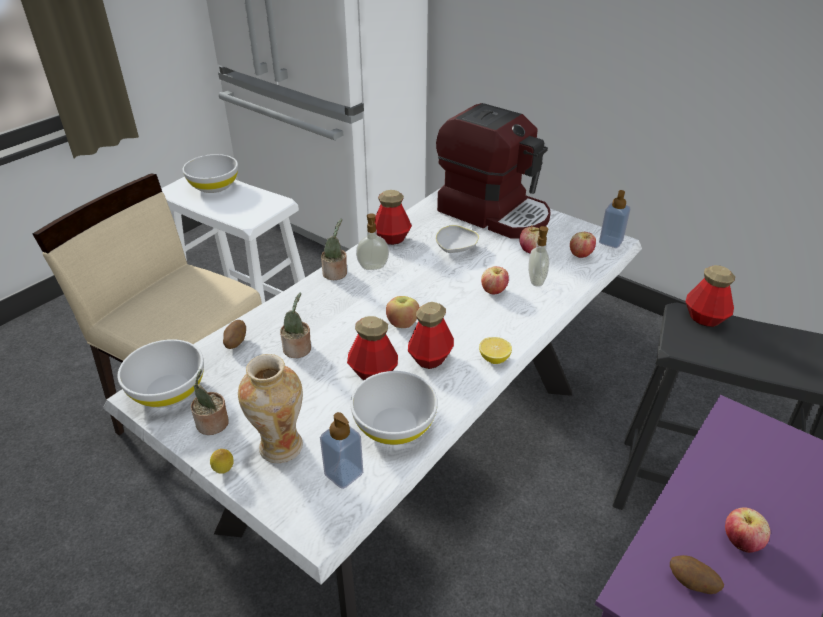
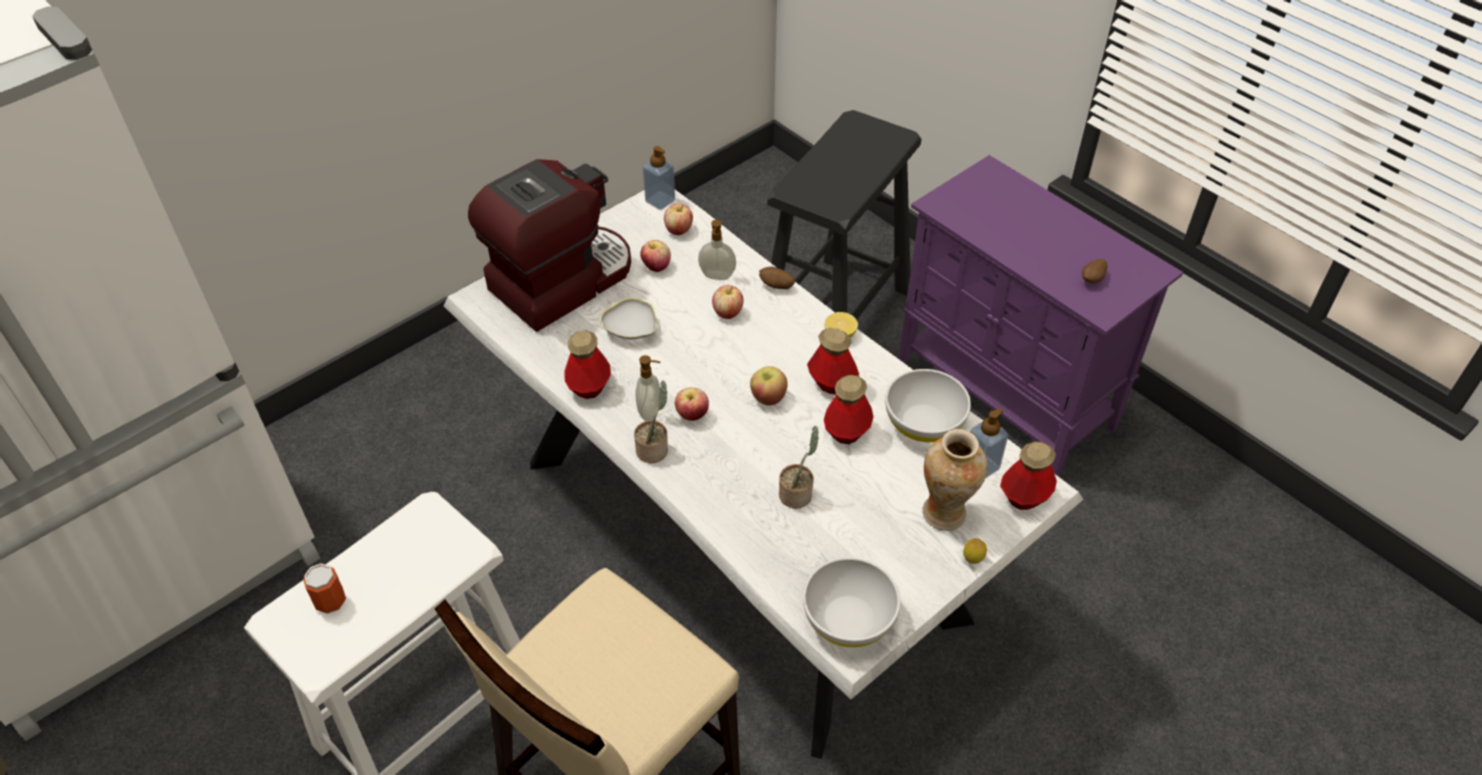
camera: 80 degrees left, 10 degrees up
(213, 425) = (908, 572): potted plant -> none
(214, 186) = (330, 601): white bowl -> can
(235, 342) = (772, 555): potato -> potato (776, 286)
(704, 318) = (802, 180): bottle -> bottle (1024, 496)
(740, 542) = (1058, 244): apple -> apple (692, 415)

